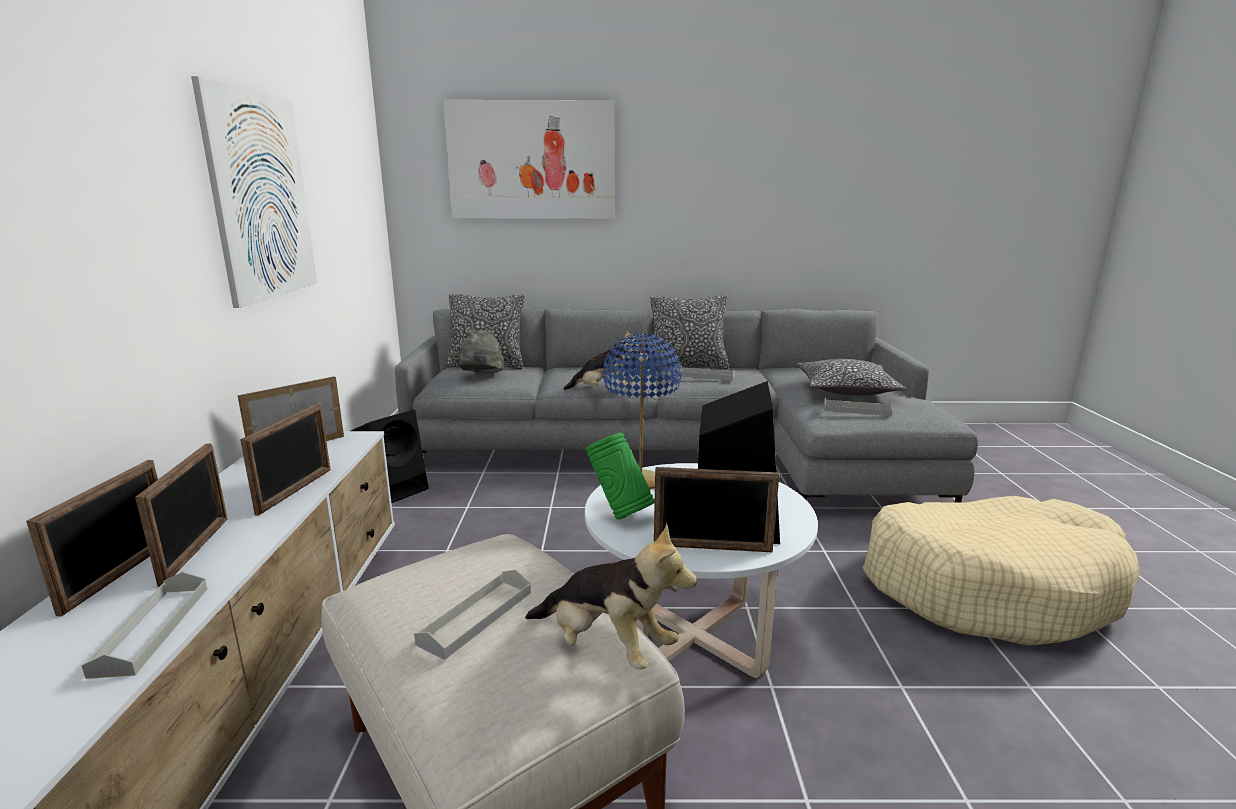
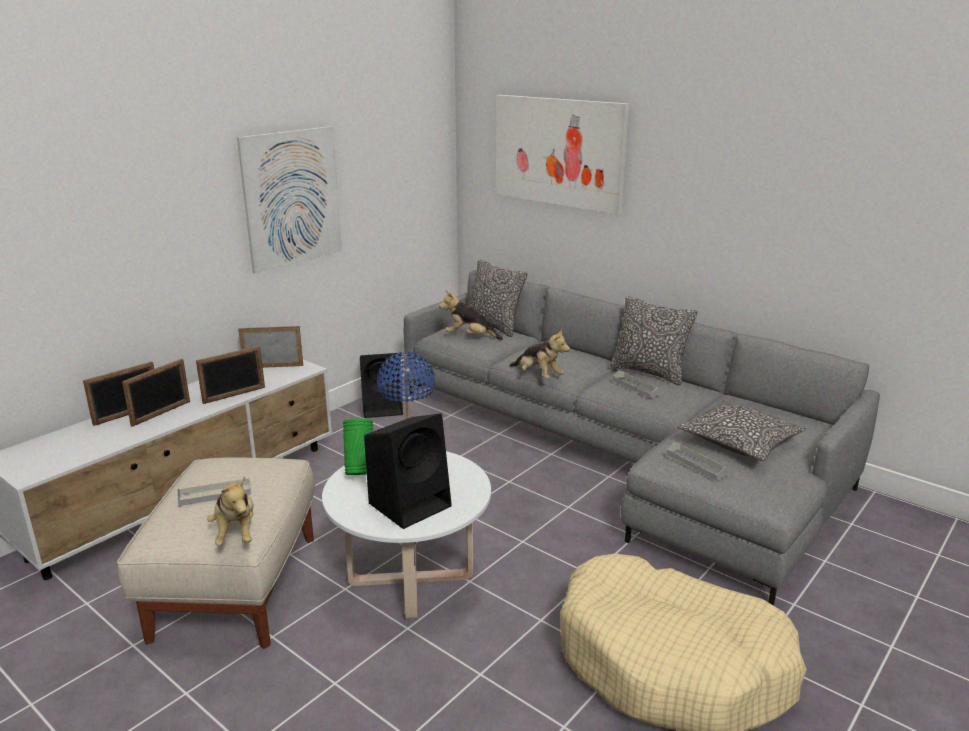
camera: 40 degrees right, 5 degrees up
(152, 629) = (108, 444): grey tray -> none
(481, 377) = (469, 337): grey hat -> plush toy
(712, 548) = (365, 513): picture frame -> none

